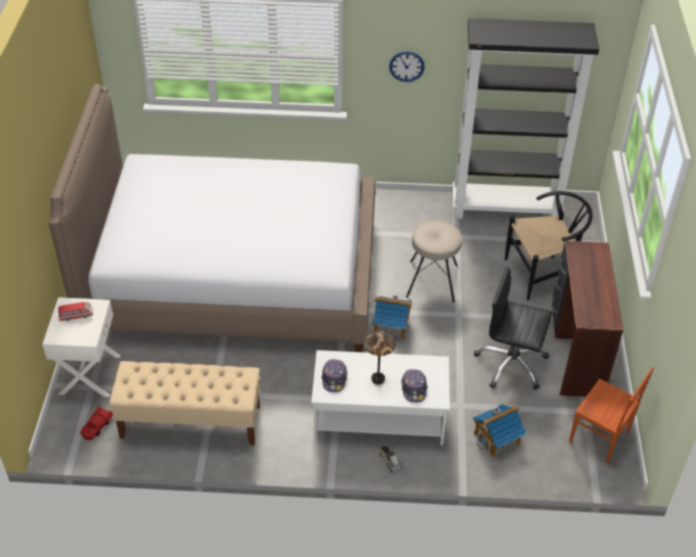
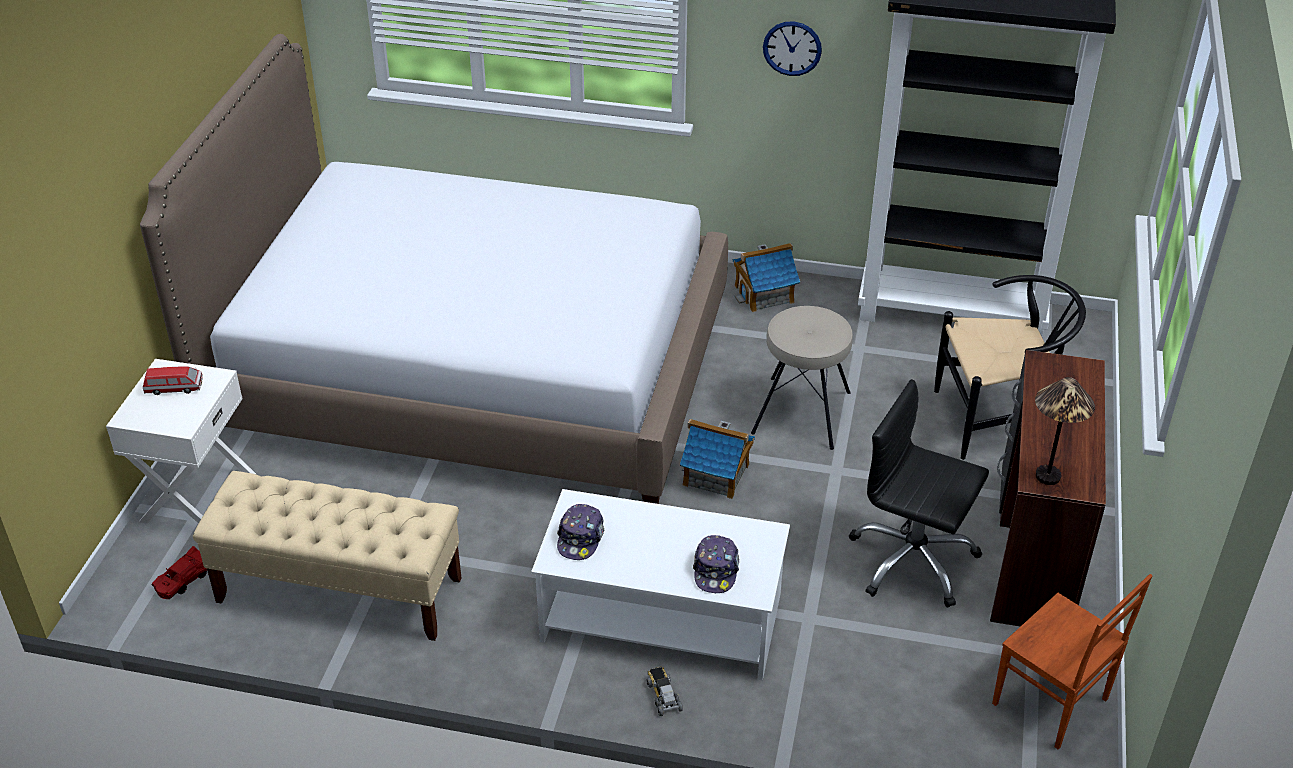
camera: 10 degrees right, 5 degrees down
(378, 379) = (656, 547): table lamp -> table lamp (1047, 477)
(497, 438) = (862, 681): toy house -> toy house (764, 294)

